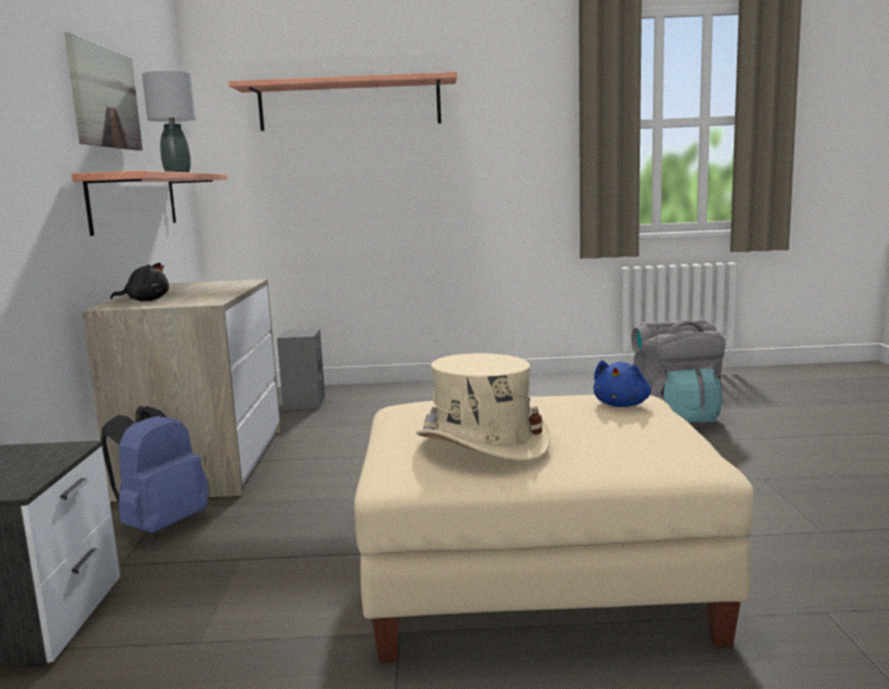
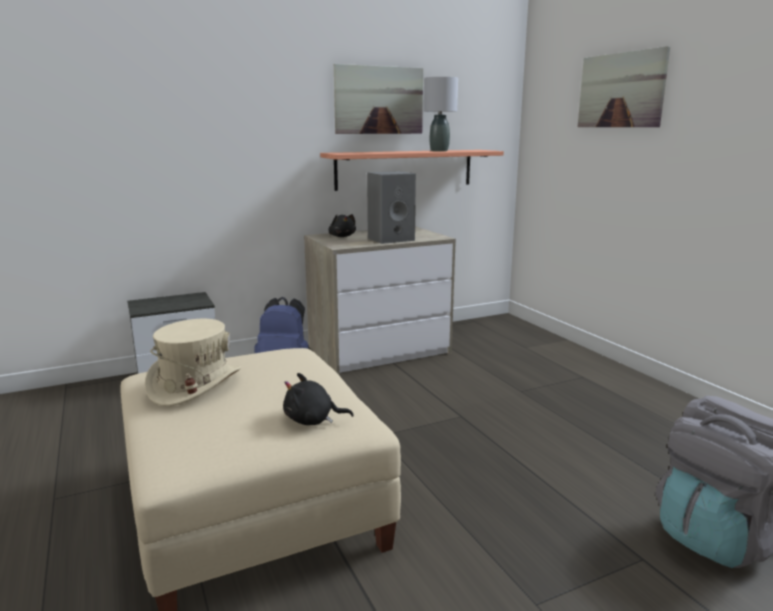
camera: 65 degrees right, 5 degrees up
(303, 402) = (516, 343): grey speaker -> grey speaker (391, 239)
(349, 105) = (620, 90): shelf -> picture
(622, 405) = (312, 420): blue plush toy -> black plush toy

